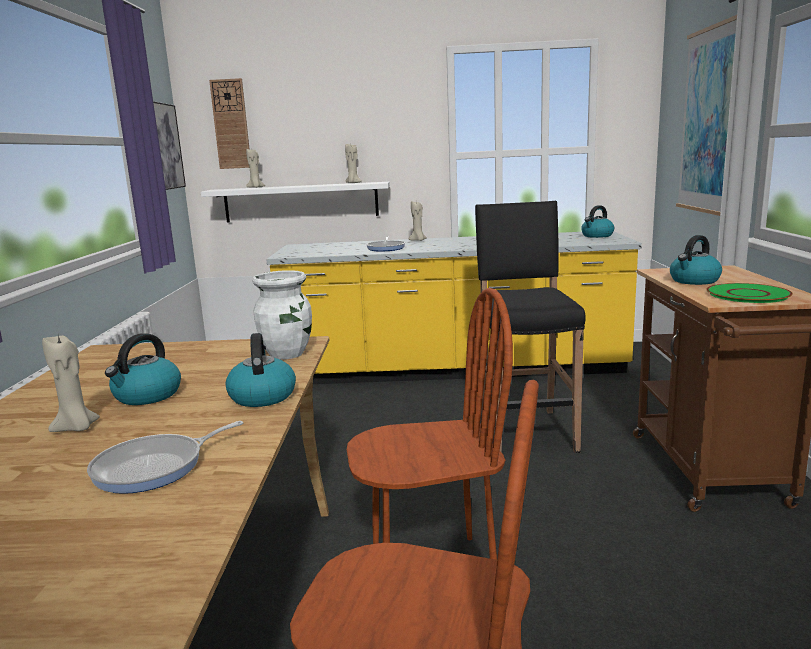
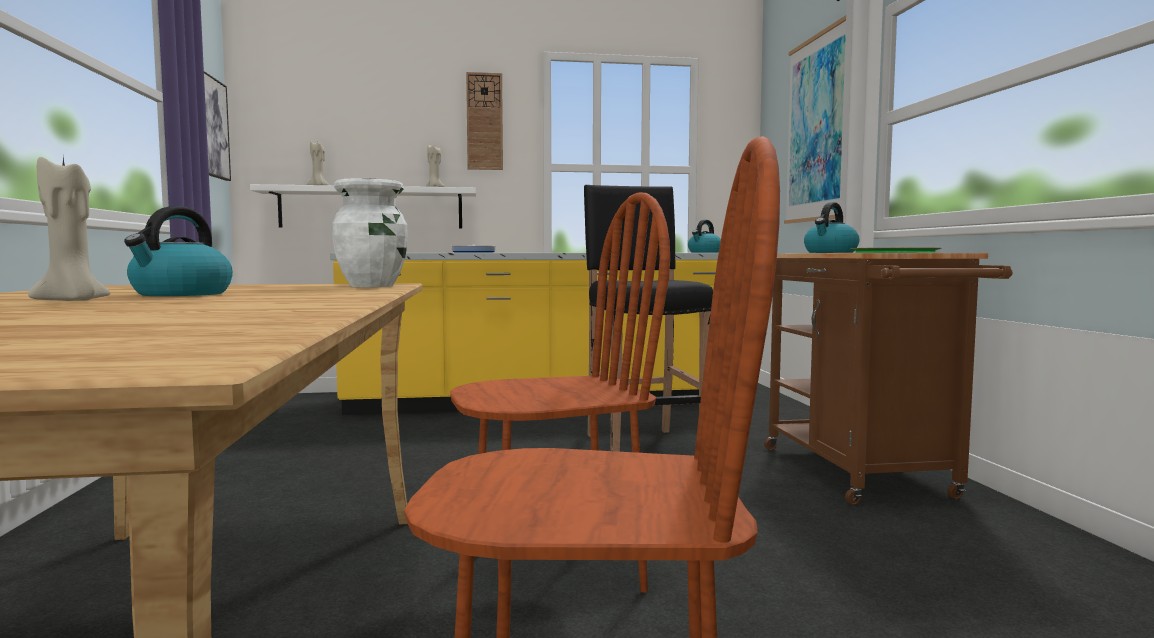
camera: 10 degrees left, 10 degrees down
(155, 467) = (200, 309): frying pan -> none
(231, 124) = (293, 115): wall clock -> wall clock (484, 121)
(262, 396) = (348, 294): kettle -> none
(418, 240) = (508, 252): beige candle -> none

